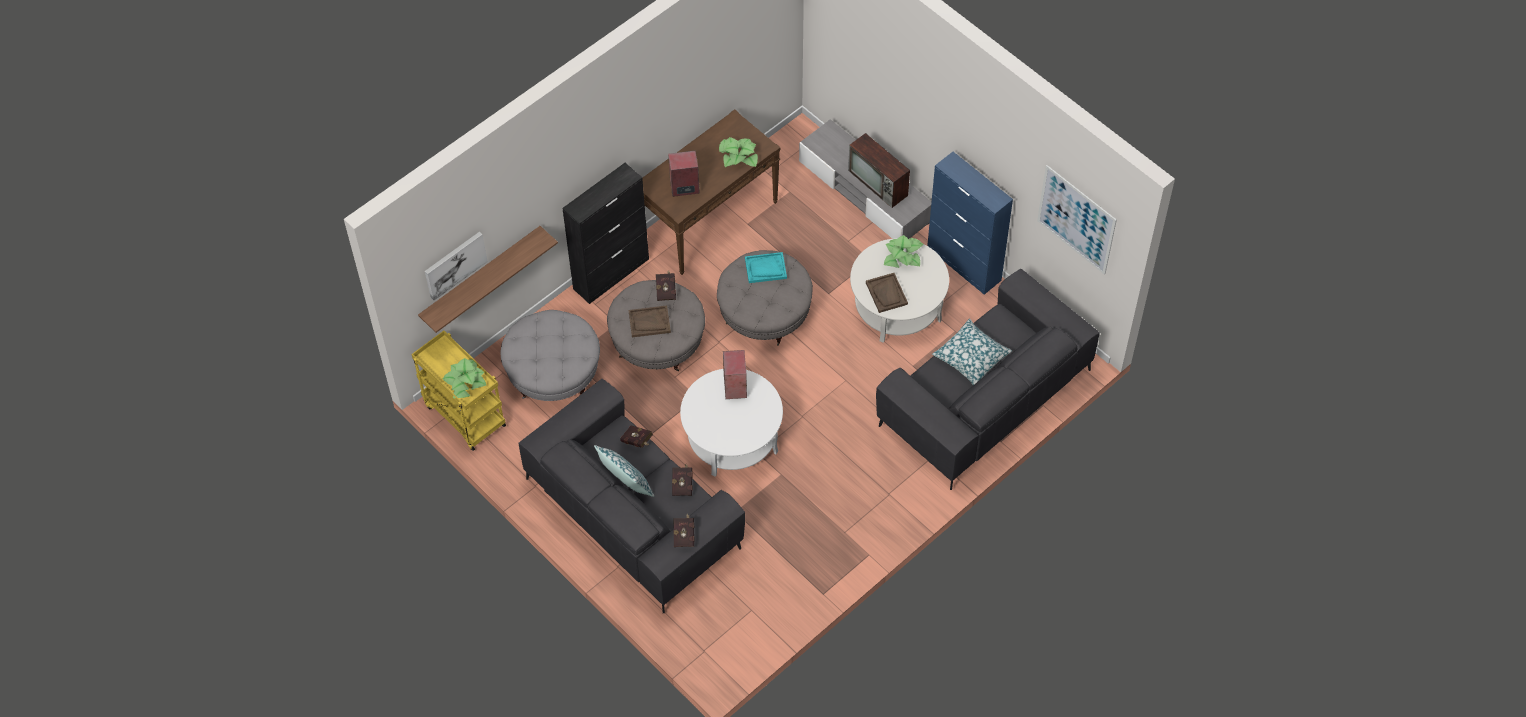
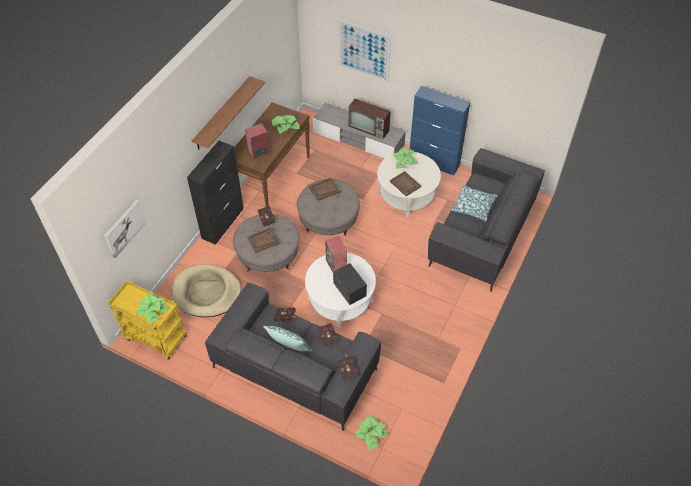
camera: 20 degrees left, 5 degrees down
(481, 277) = (143, 236): shelf -> shelf (222, 113)
(553, 372) = (206, 292): grey ottoman -> beige dog bed
(698, 629) = (371, 433): none -> potted plant
(738, 428) = (349, 289): none -> radio
(765, 268) = (324, 190): turquoise tray -> brown tray
(1076, 219) = (522, 97): picture -> picture (364, 51)

